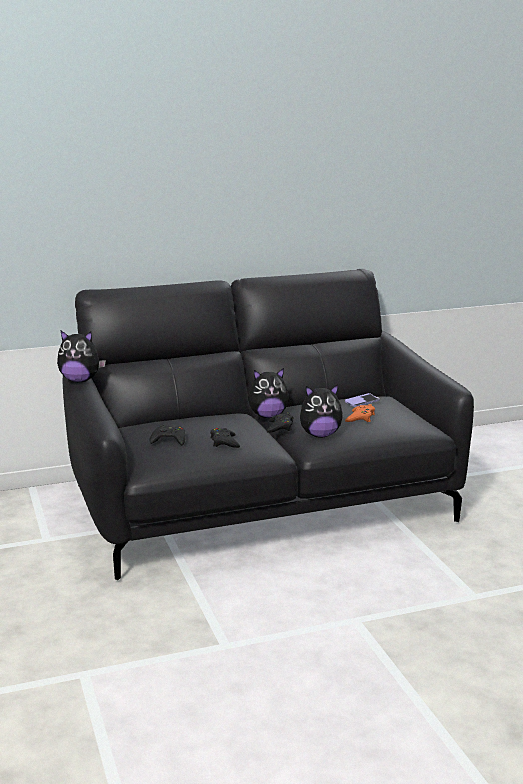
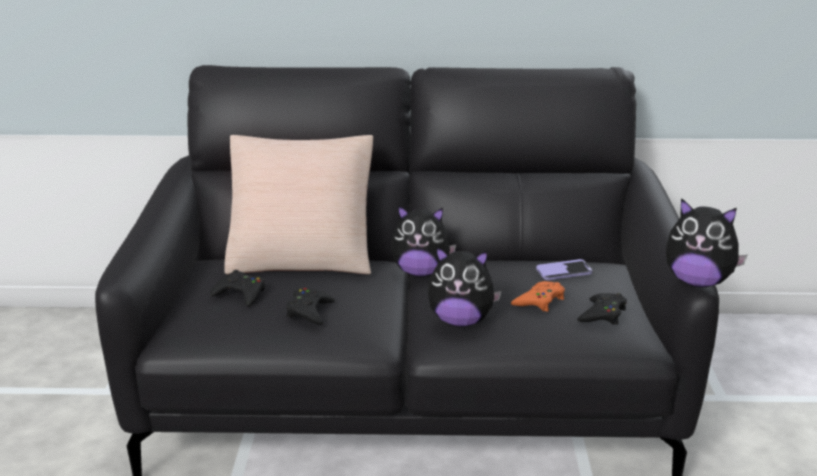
camera: 20 degrees right, 5 degrees up
(80, 380) = (168, 189): plush toy -> plush toy (698, 282)
(185, 416) = (302, 256): none -> beige pillow
(280, 427) = (415, 296): black game controller -> black game controller (602, 314)

